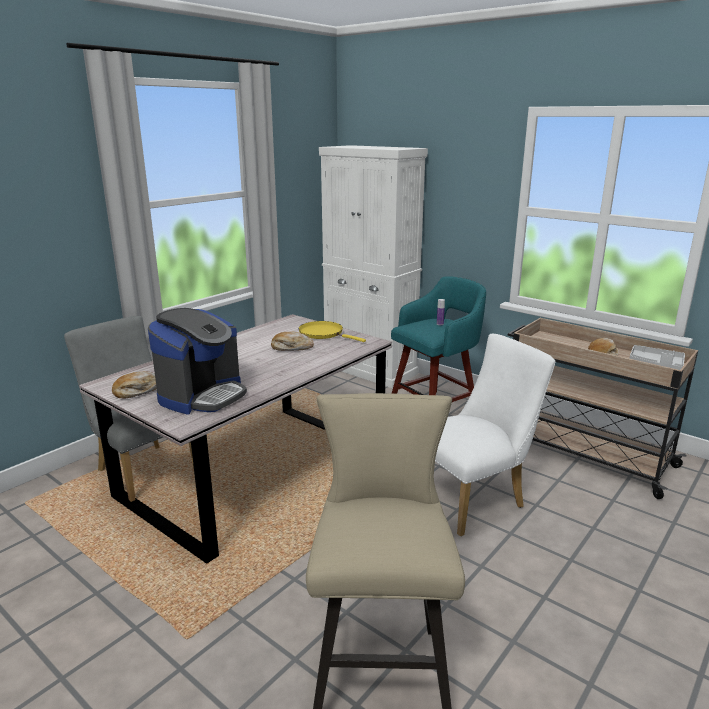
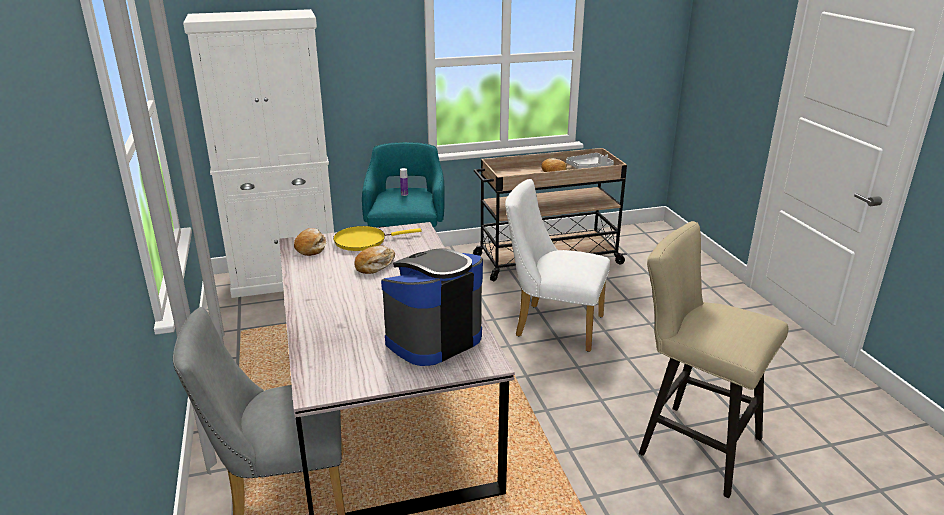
camera: 55 degrees left, 5 degrees up
(137, 391) = (369, 372): bread -> bread (311, 247)
(202, 395) = (432, 338): coffee machine -> coffee machine turned 105 degrees counterclockwise
(474, 499) = (552, 325): white chair -> white chair turned 75 degrees counterclockwise

